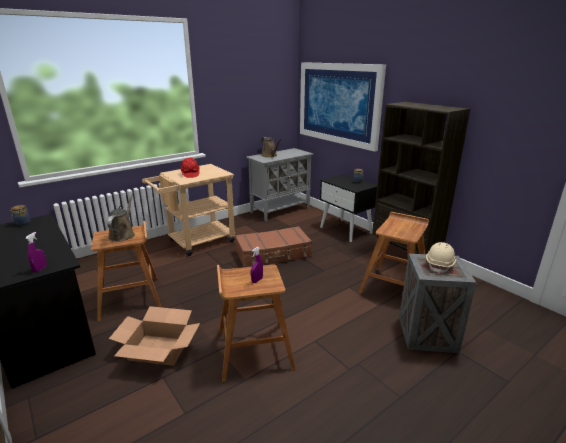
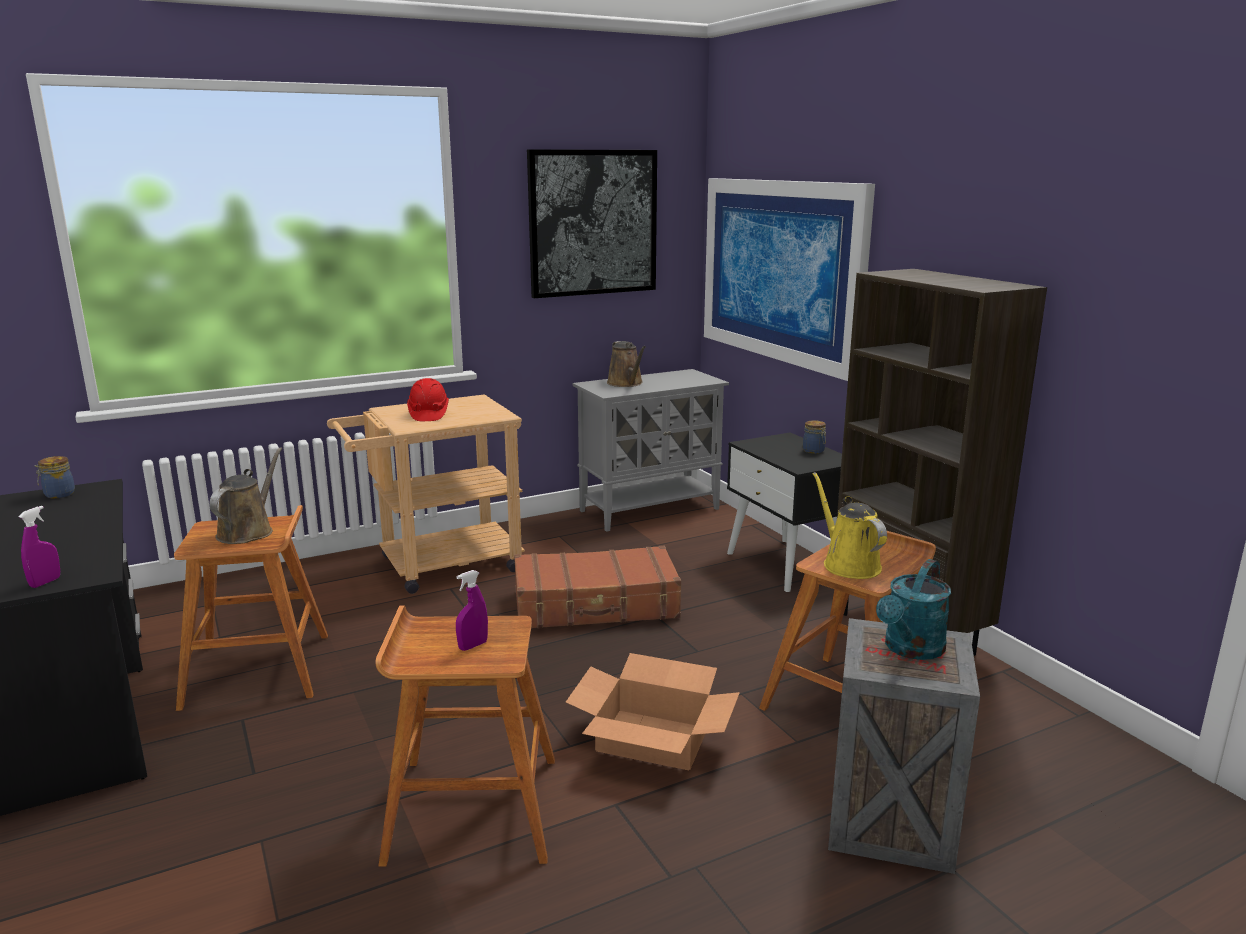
camera: 10 degrees right, 5 degrees down
(159, 349) = (274, 783): cardboard box -> cardboard box (652, 739)
(252, 83) = (593, 223): none -> picture
(396, 230) = (848, 564): none -> yellow watering can
(439, 265) = (910, 649): beige hard hat -> turquoise watering can

